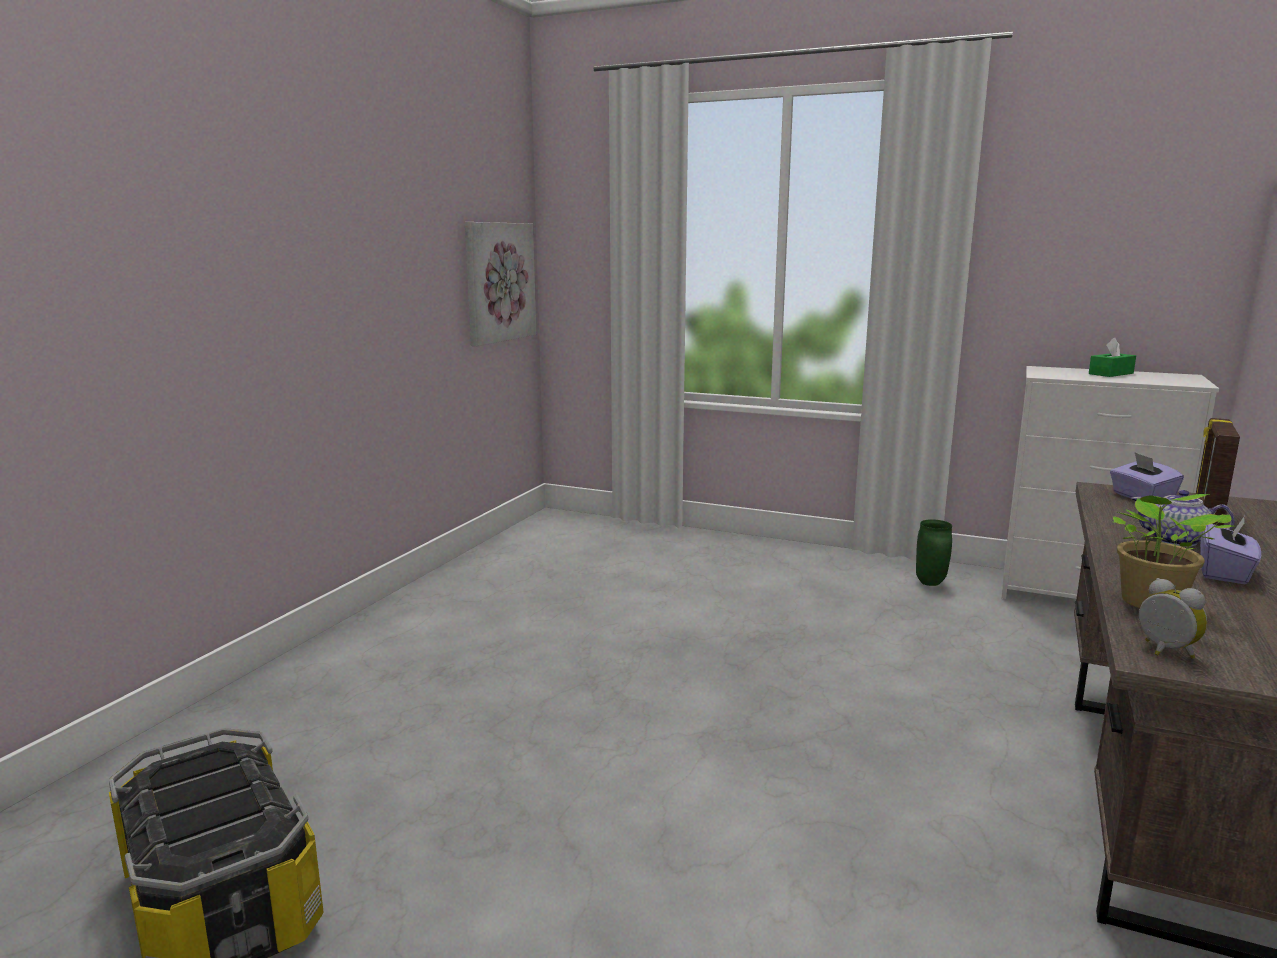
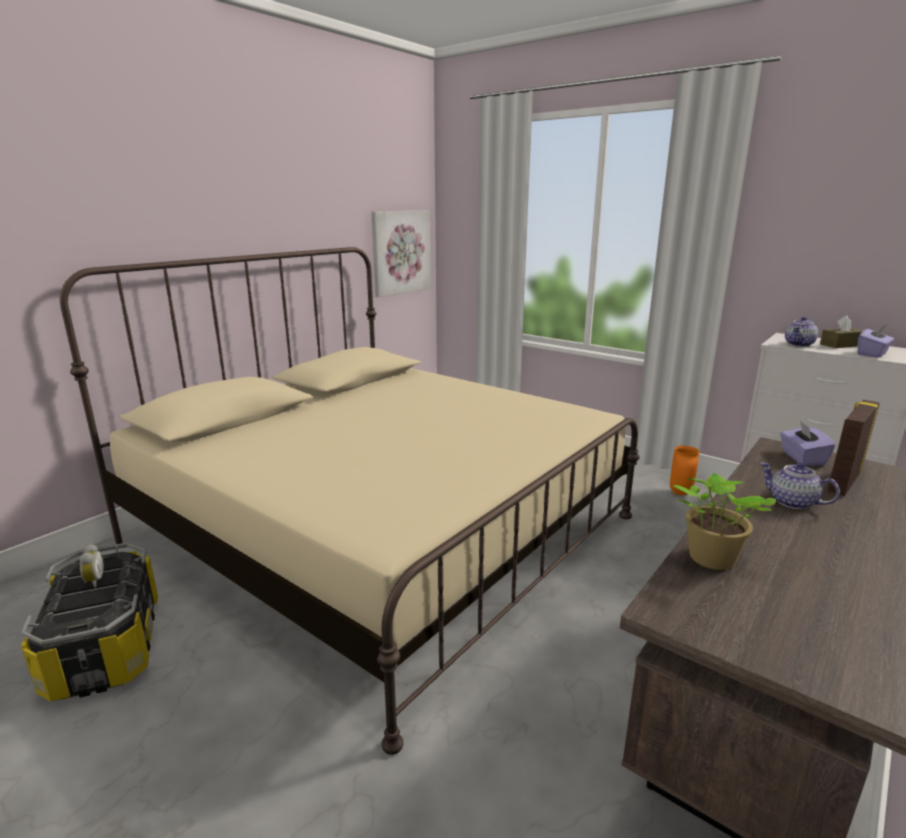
camera: 15 degrees right, 5 degrees up
(565, 674) = (381, 529): none -> beige bed
(929, 583) = (679, 492): green vase -> orange vase
(1068, 375) = (799, 344): none -> teapot
(1111, 373) = (840, 345): green tissue box -> brown tissue box
(1164, 651) = (677, 605): alarm clock -> alarm clock (93, 581)
(1224, 572) = (805, 538): purple tissue box -> purple tissue box (872, 354)

